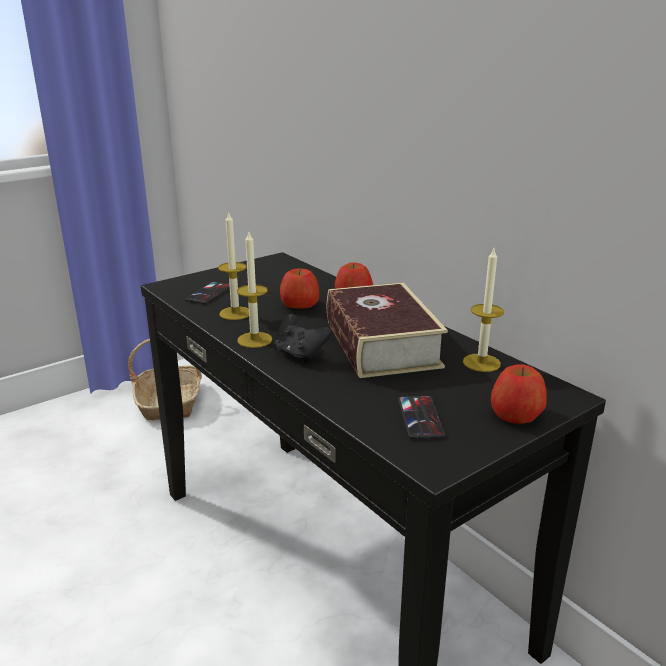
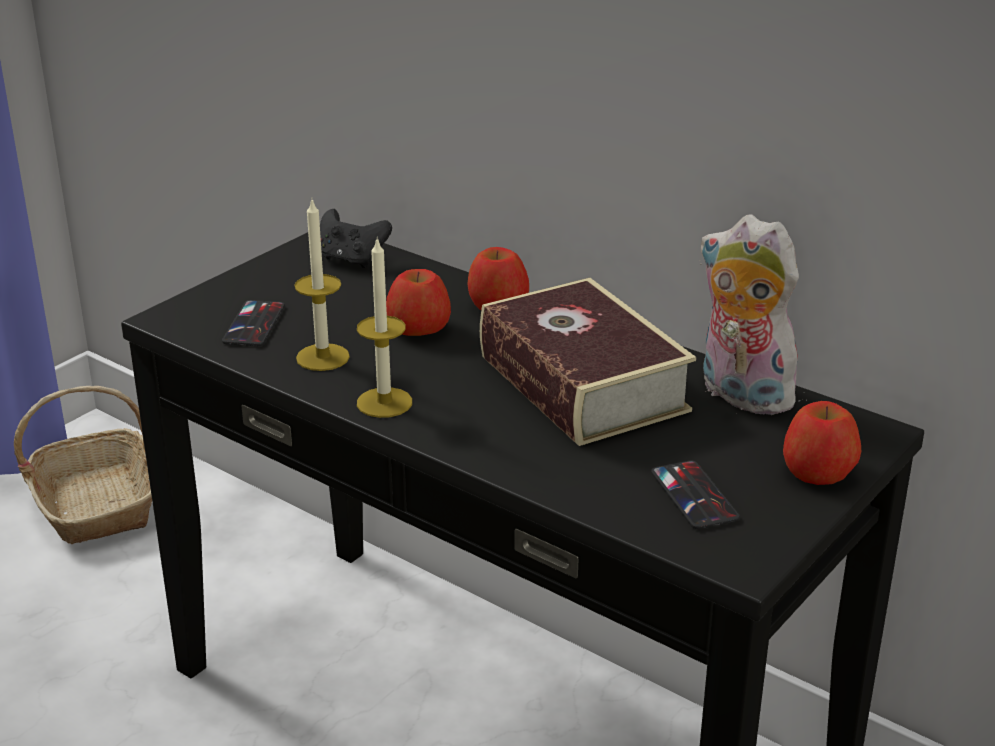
camera: 15 degrees left, 5 degrees up
(300, 354) = (470, 418): black game controller -> black game controller (351, 259)
(481, 363) = (739, 395): candle -> plush toy

